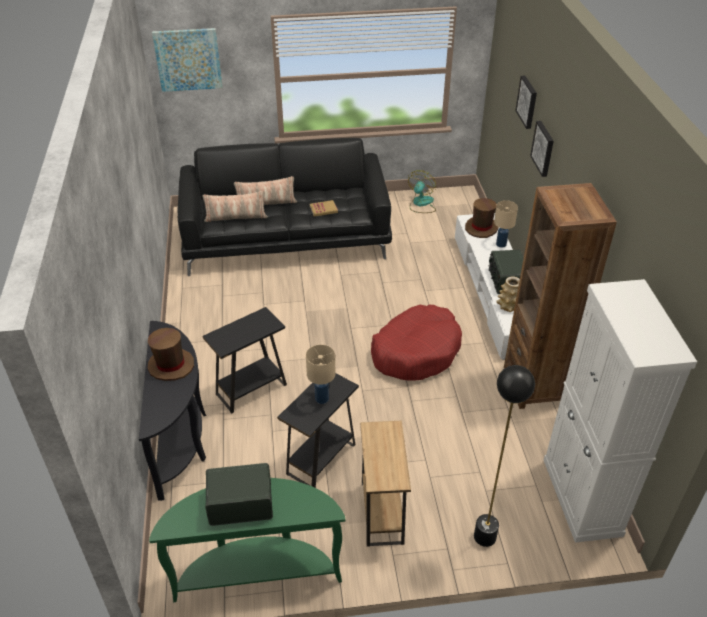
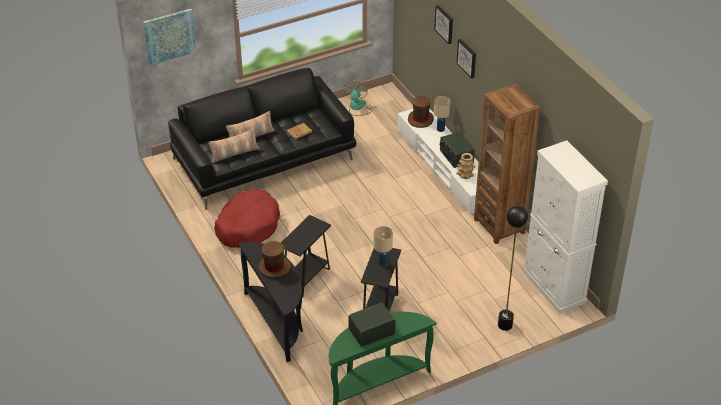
camera: 20 degrees left, 0 degrees up
(382, 512) = (436, 329): brown side table -> none
(416, 351) = (409, 223): red dog bed -> red dog bed (247, 226)

